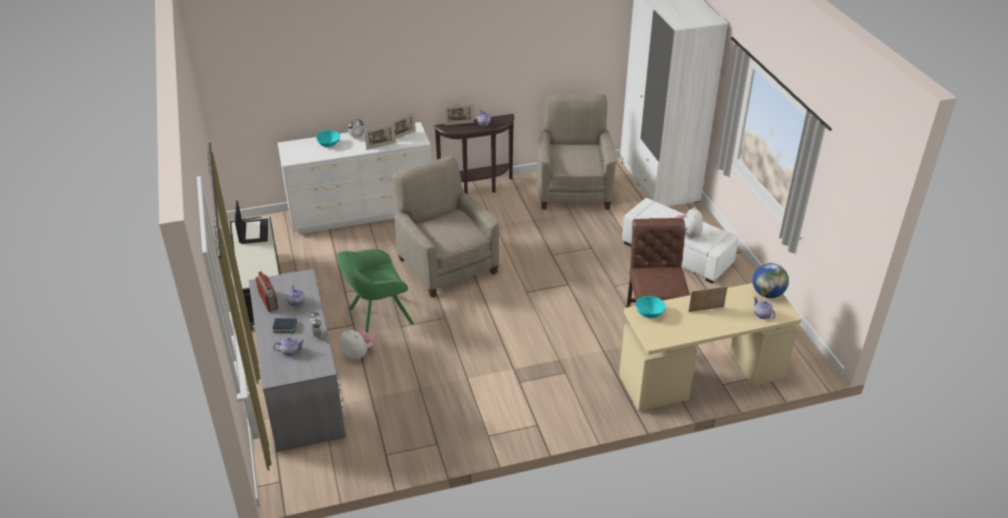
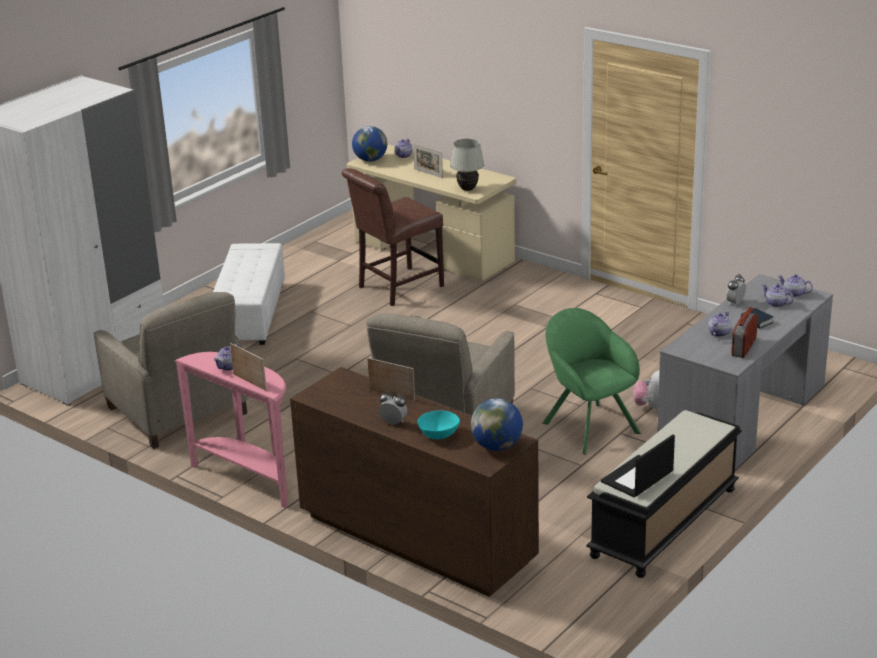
camera: 125 degrees left, 10 degrees down
(289, 369) = (793, 293): none -> teapot
(295, 153) = (497, 446): none -> globe
(362, 213) = (416, 538): white dresser -> brown dresser
(377, 317) = (588, 425): green armchair -> green armchair turned 150 degrees counterclockwise
(403, 136) = (345, 392): picture frame -> none
(478, 188) = (248, 478): brown console table -> pink console table
(573, 190) = (178, 411): beige armchair -> beige armchair turned 90 degrees counterclockwise
(649, 313) = (468, 189): turquoise bowl -> white table lamp
(687, 235) = (262, 263): plush toy -> none

